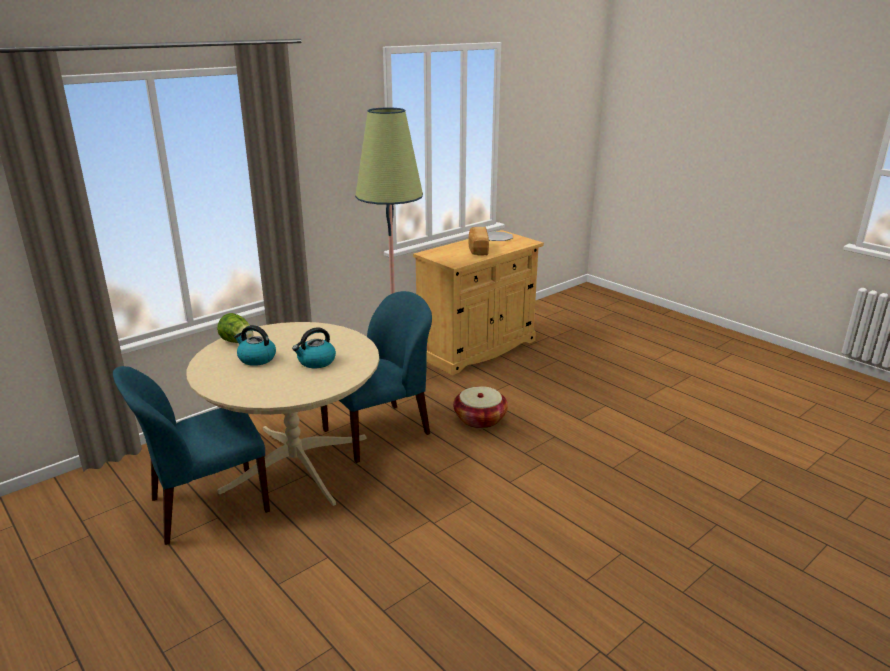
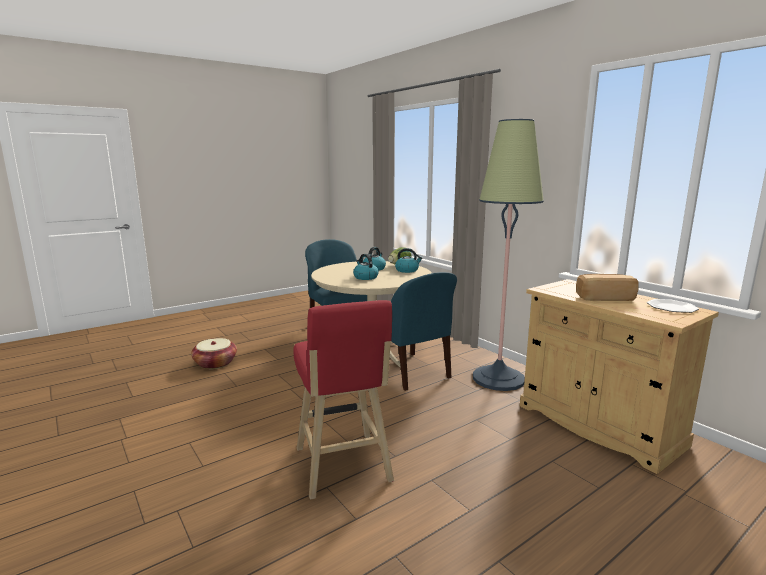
camera: 95 degrees right, 10 degrees down
(276, 336) = (407, 270): none -> kettle
(480, 419) = (430, 415): basket -> basket (215, 363)
(583, 461) = (343, 468): none -> red stool

